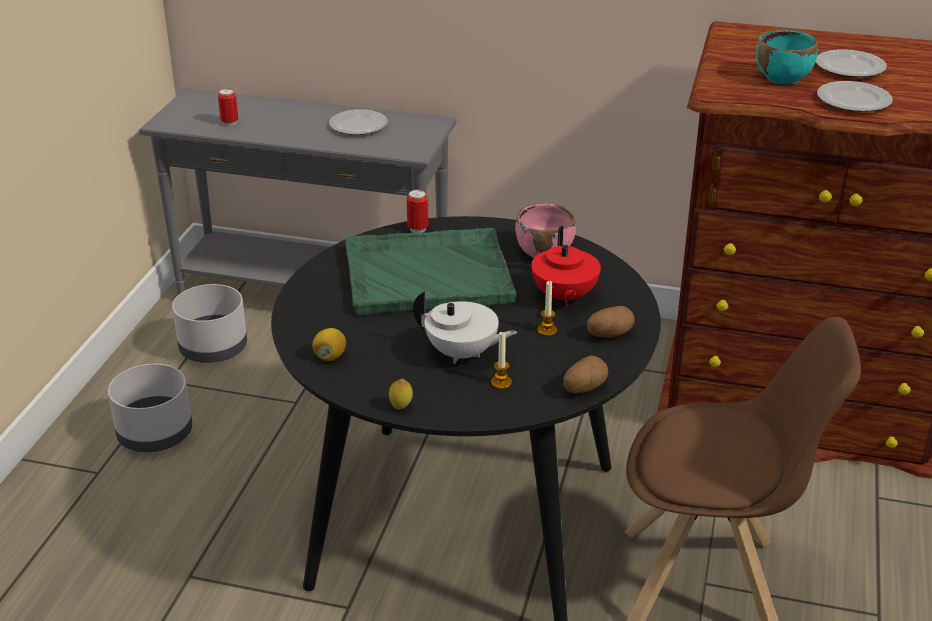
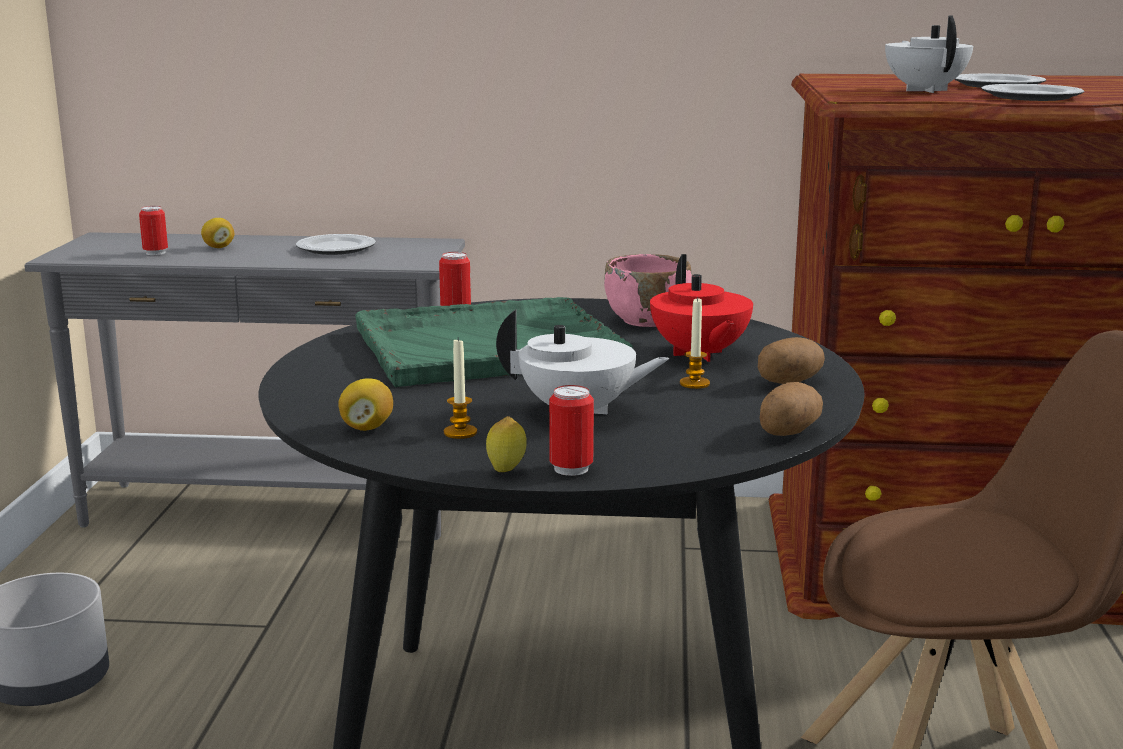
camera: 10 degrees left, 15 degrees down
(214, 348) = (135, 574): grey planter -> none
(274, 117) = (218, 247): none -> lemon
(439, 410) = (571, 469): none -> can
(501, 382) = (655, 435): candle -> candle (460, 432)
(783, 78) = (925, 90): turquoise bowl -> white teapot

